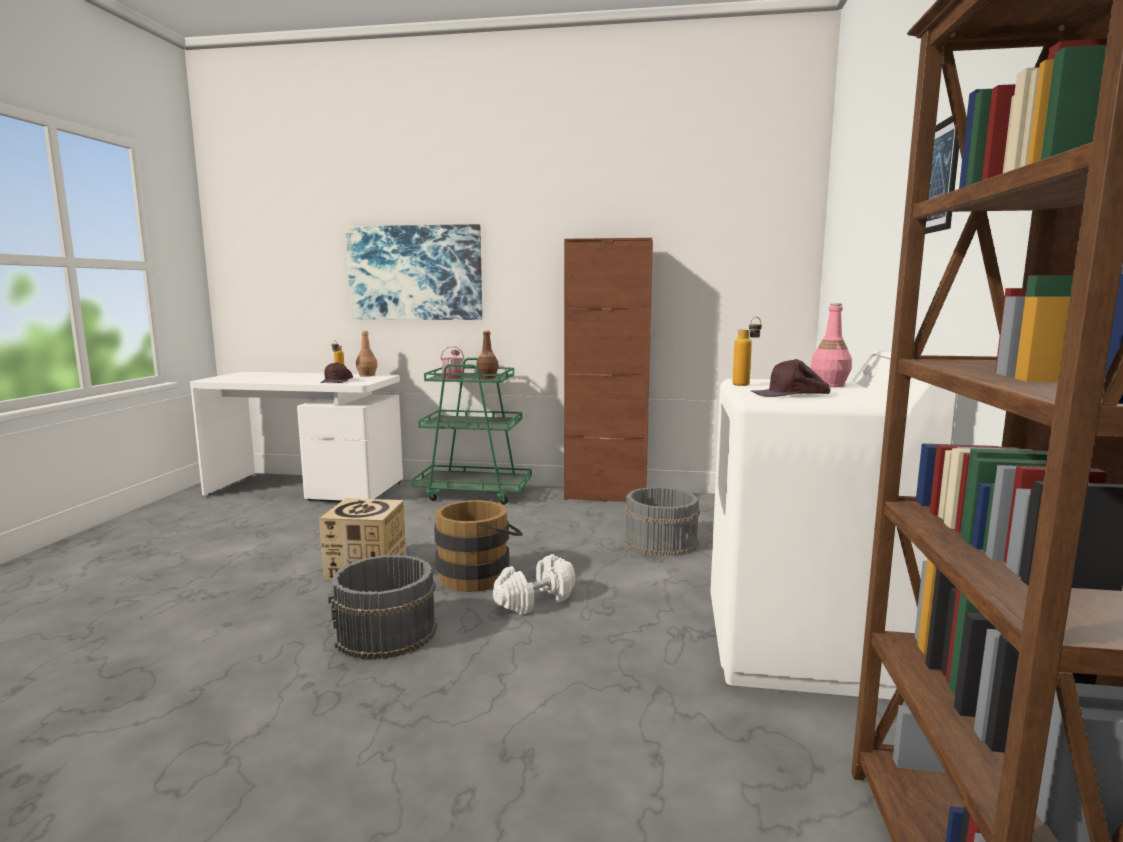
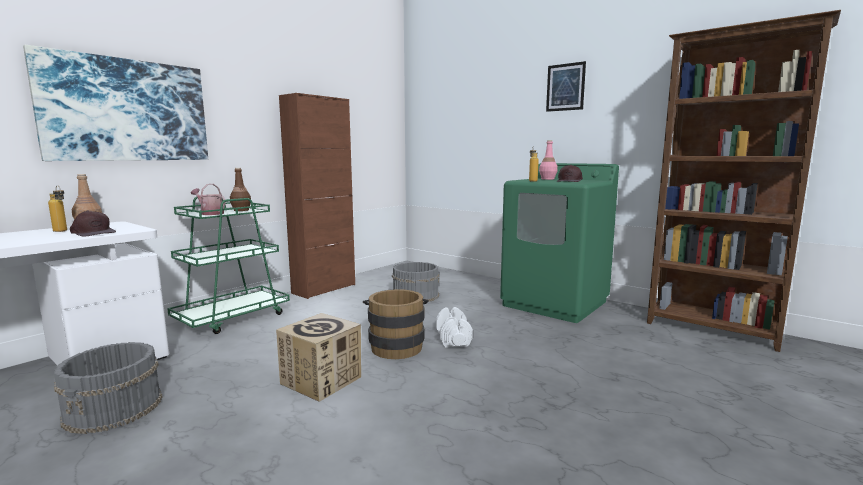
camera: 60 degrees left, 0 degrees up
(385, 633) = (451, 389): grey bucket -> grey bucket (114, 408)
(803, 646) = (555, 303): white washing machine -> green washing machine

